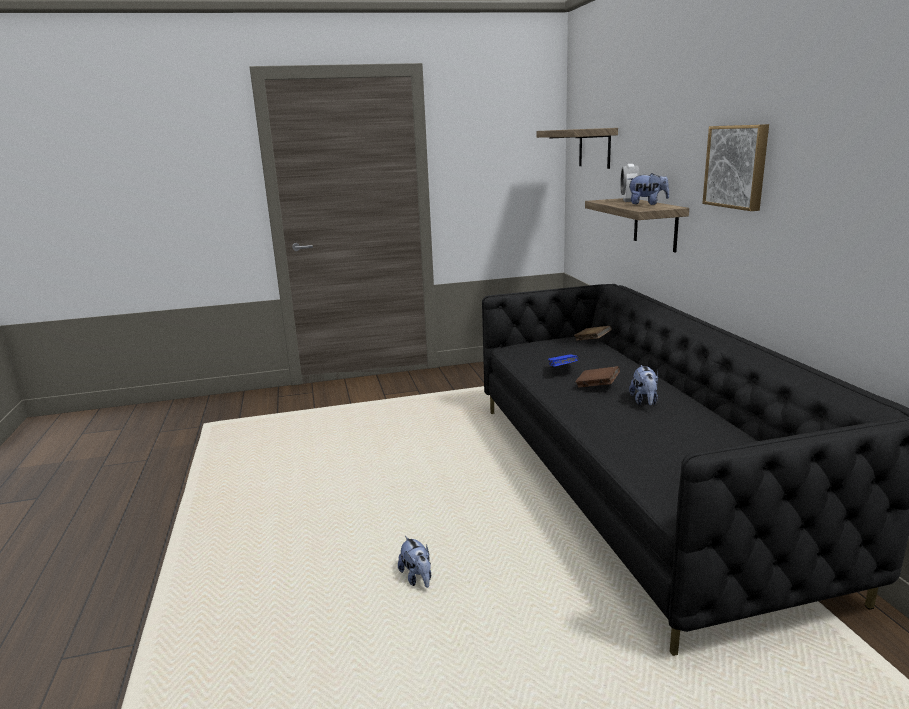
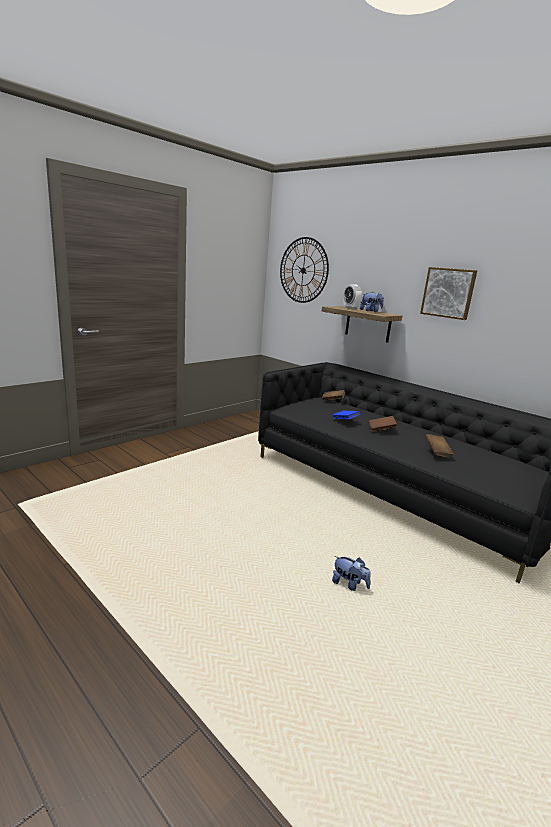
camera: 35 degrees left, 0 degrees up
(594, 148) = (303, 270): shelf -> wall clock
(633, 426) = (437, 452): none -> brown book
(644, 401) = (420, 436): plush toy -> none

